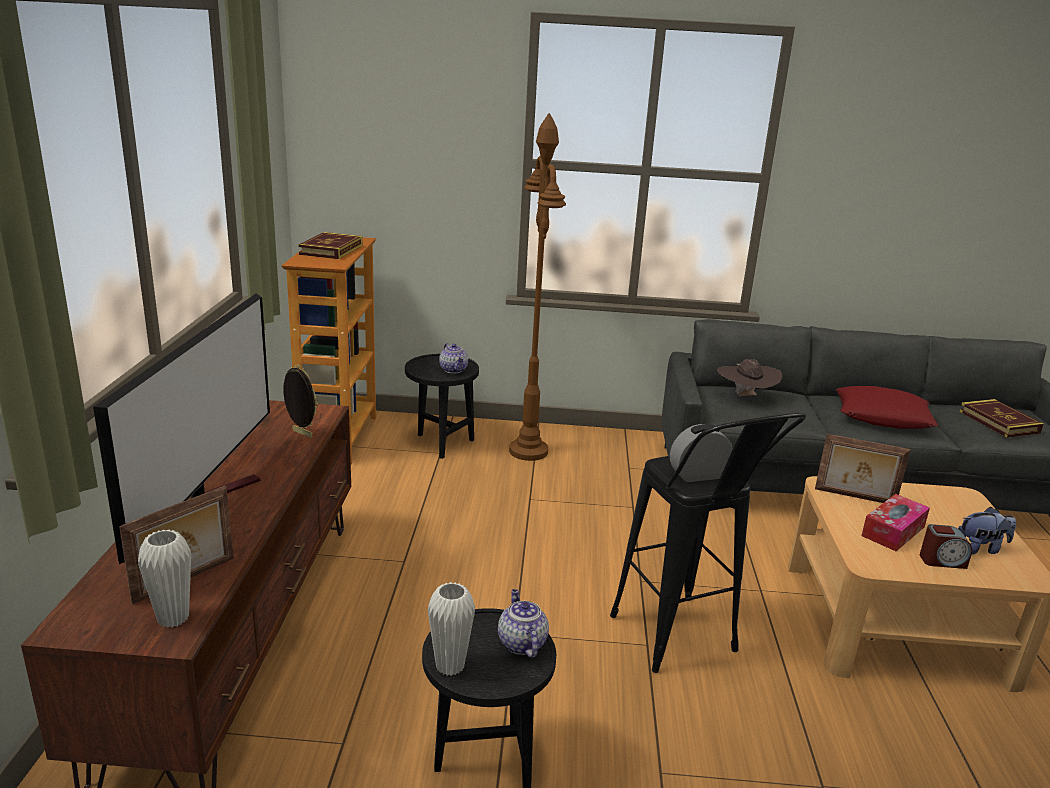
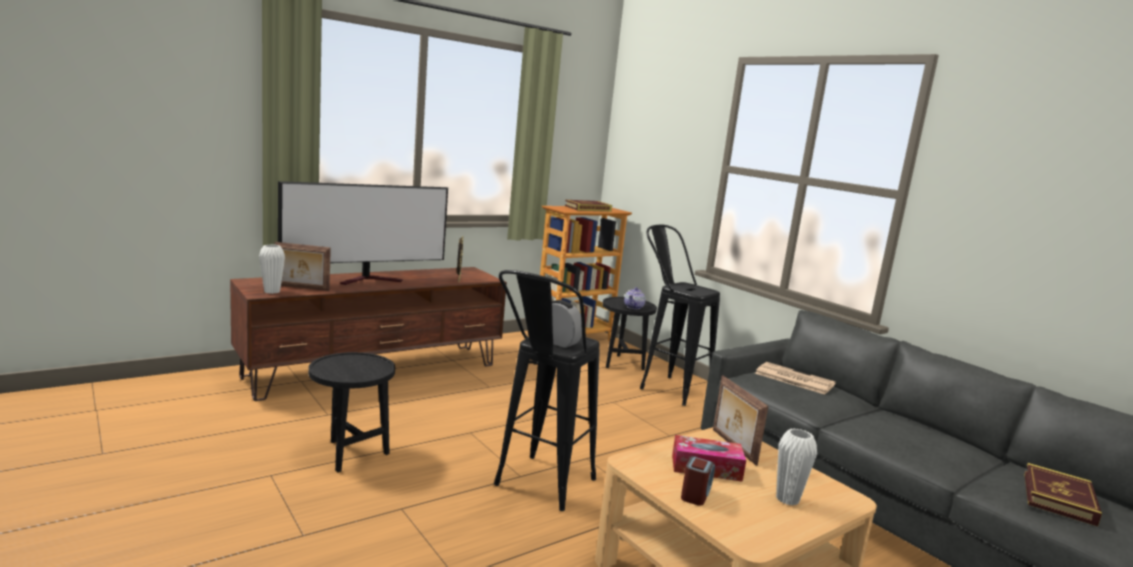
camera: 50 degrees right, 10 degrees down
(450, 666) = (328, 360): white vase -> white vase (787, 499)
(521, 643) = (368, 371): teapot -> none
(528, 451) = (666, 387): brown floor lamp -> black stool
(745, 397) = (793, 379): brown hat -> newspaper
(883, 416) = (909, 437): red pillow -> none
(942, 561) = (696, 494): alarm clock -> alarm clock turned 120 degrees counterclockwise
(981, 548) = (756, 512): plush toy -> none

